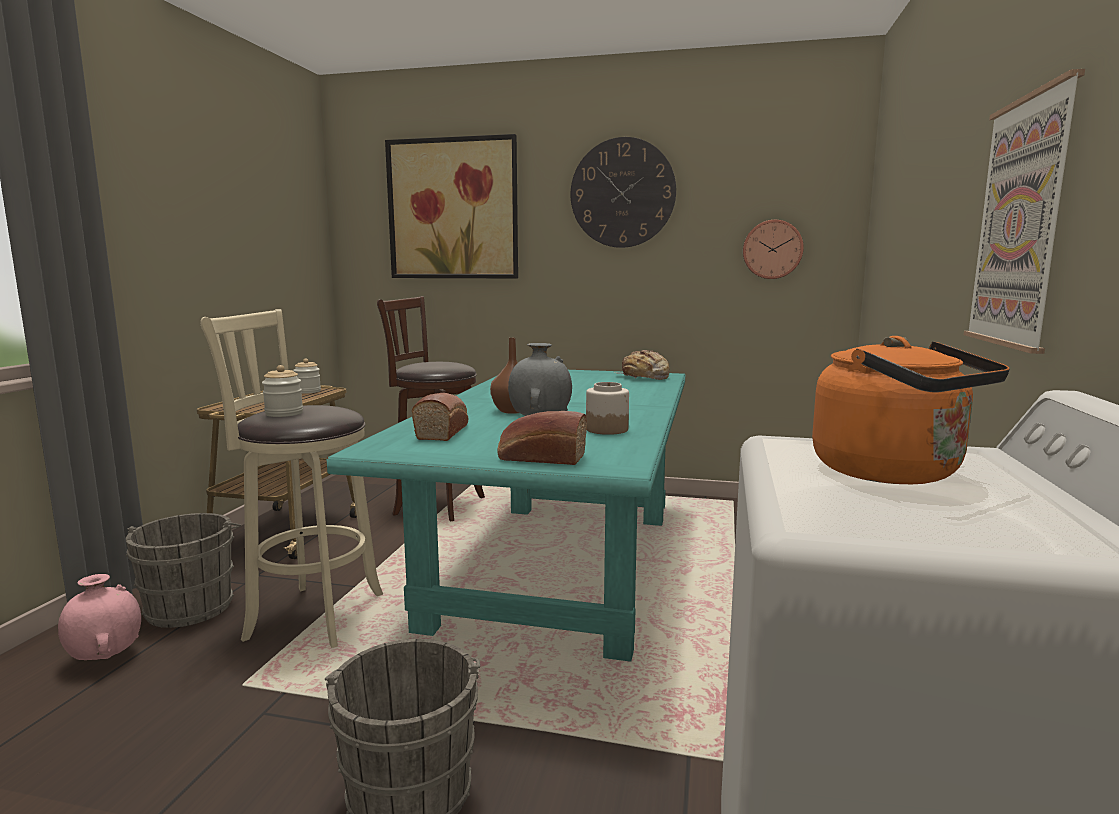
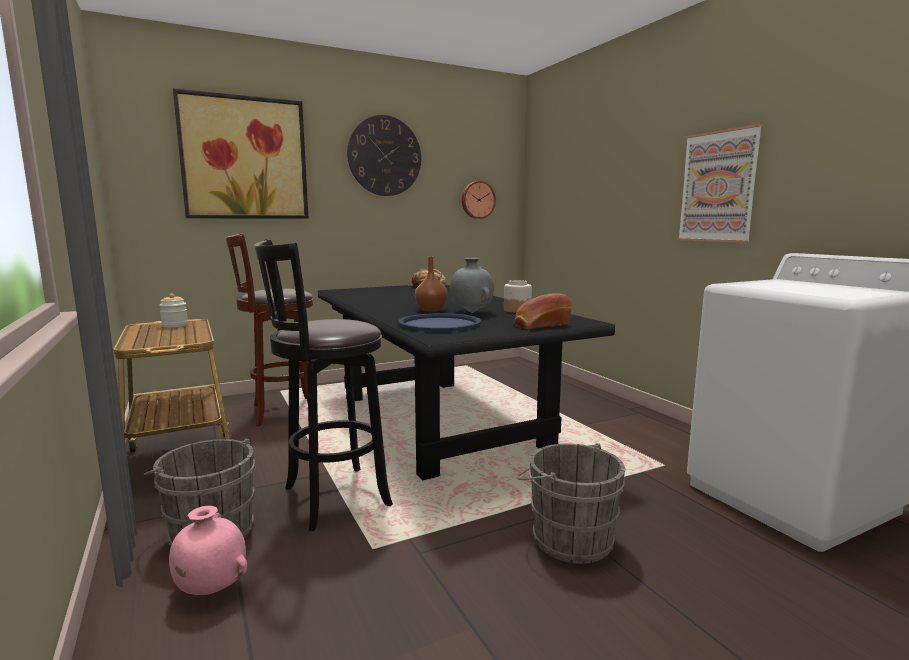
camera: 40 degrees left, 0 degrees up
(284, 413) = (325, 326): jar -> none
(309, 615) = (331, 498): beige stool -> black stool
(443, 432) = (439, 324): bread -> blue tray
(558, 568) = (439, 422): turquoise dining table -> black dining table
(894, 473) = (796, 286): orange kettle -> none

